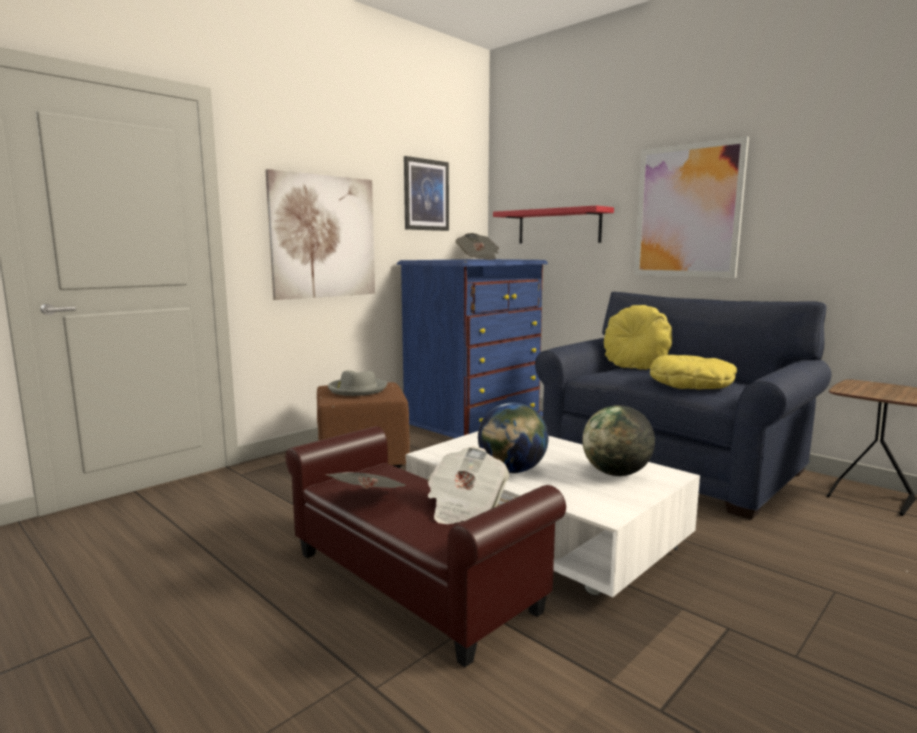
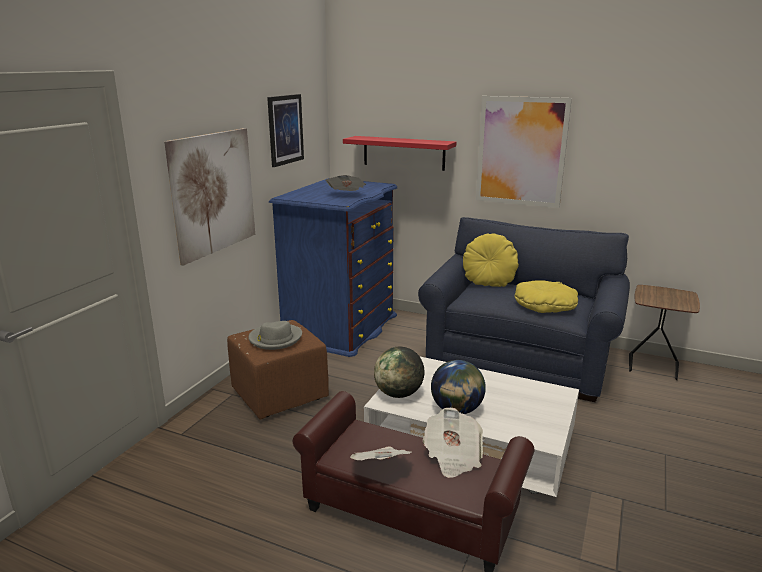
camera: 20 degrees left, 10 degrees up
(616, 473) = (527, 399): globe -> globe (398, 394)

